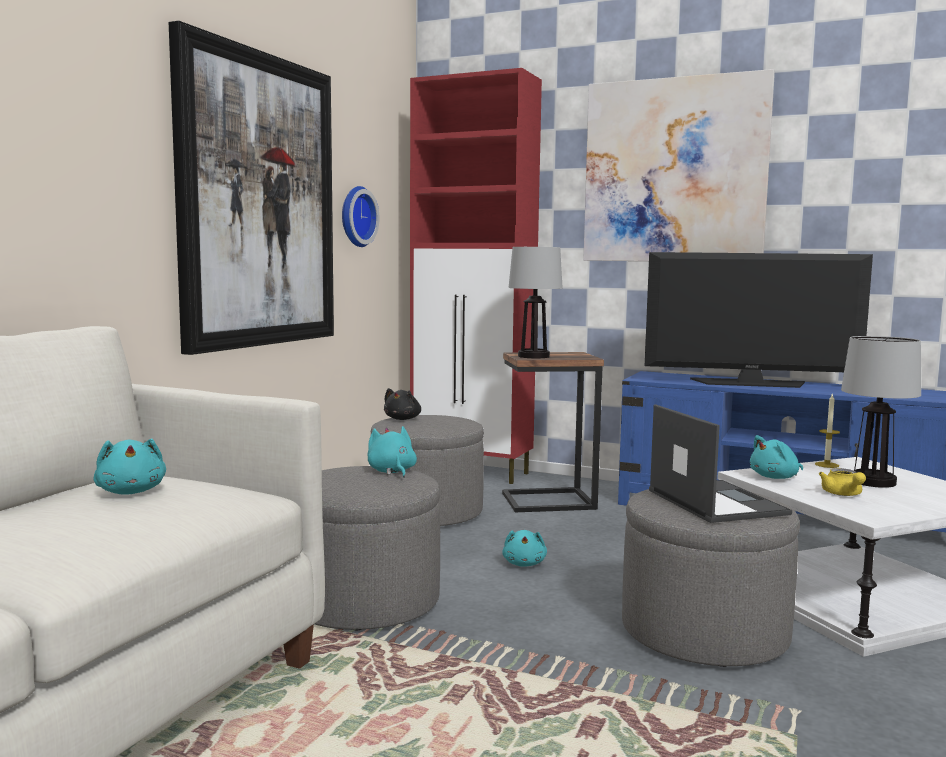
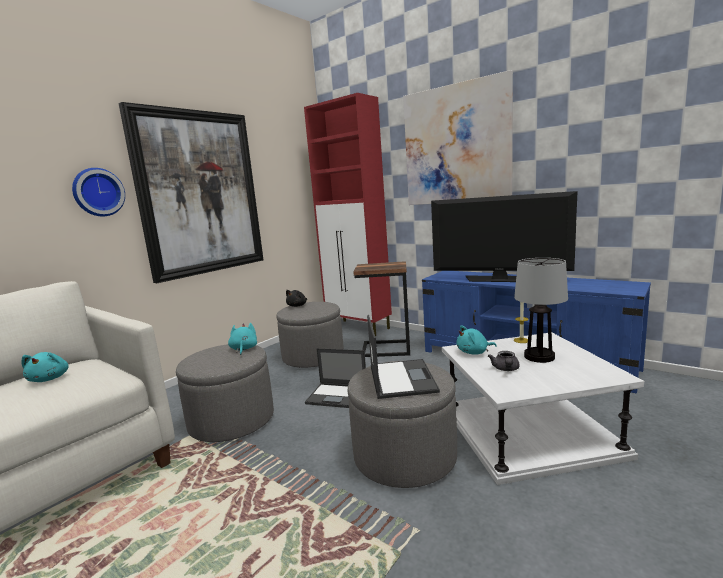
camera: 15 degrees right, 5 degrees up
(355, 216) = (276, 191): wall clock -> wall clock (98, 192)
(524, 564) = (338, 396): turquoise plush toy -> laptop
(534, 356) = (368, 267): table lamp -> none
(843, 494) = (505, 369): yellow teapot -> grey teapot

